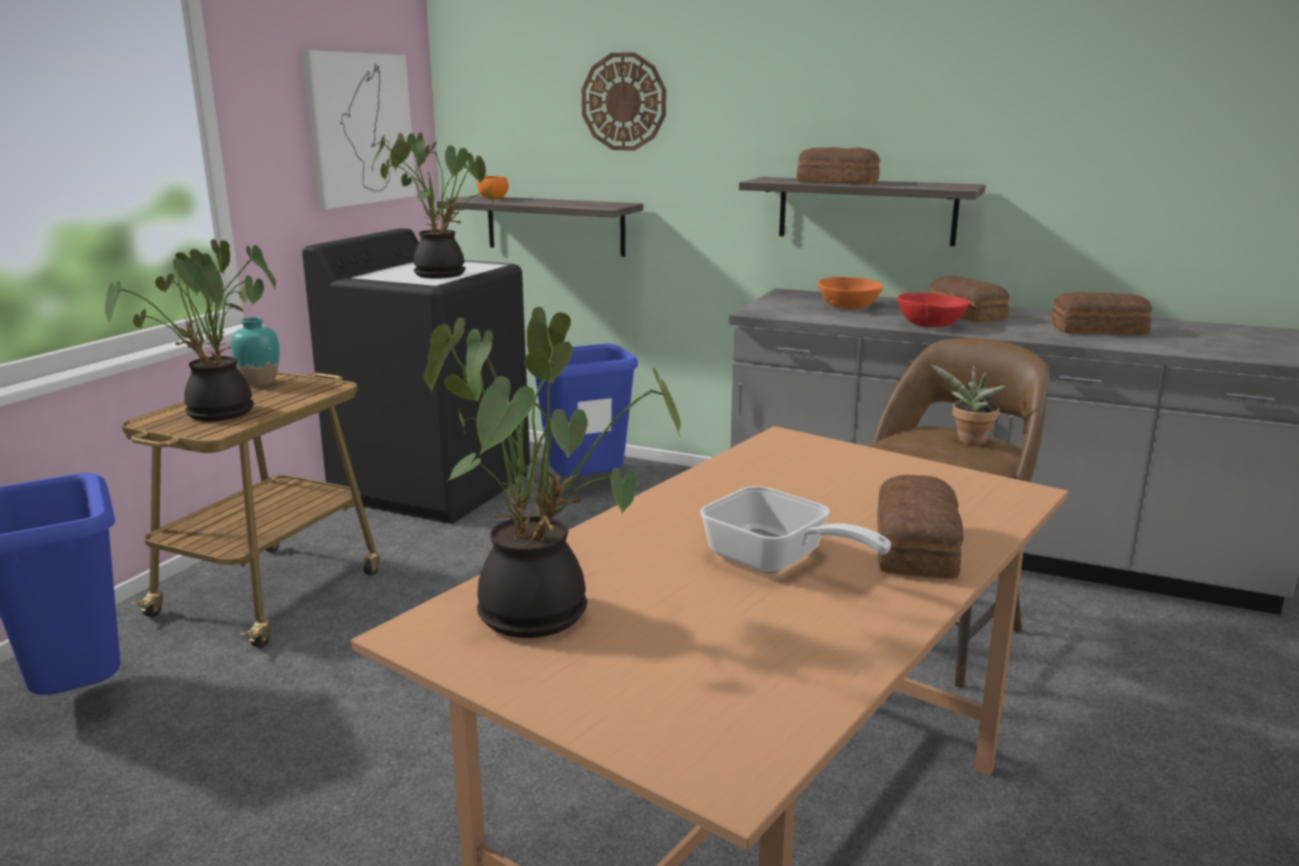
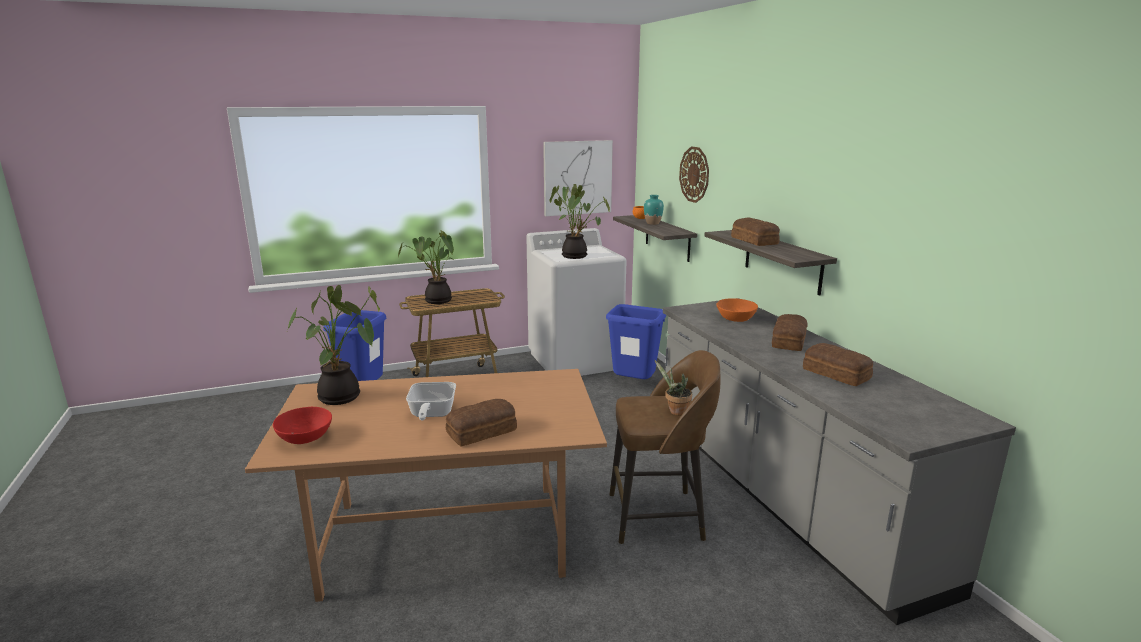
camera: 45 degrees right, 0 degrees up
(260, 382) = (474, 291): turquoise vase -> turquoise vase (653, 223)
(434, 486) = (575, 361): black washing machine -> white washing machine
(930, 325) = (743, 341): red bowl -> red bowl (305, 438)

